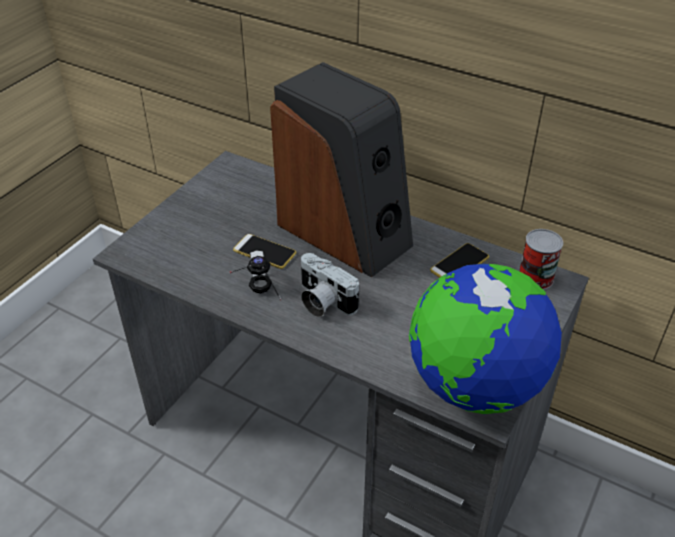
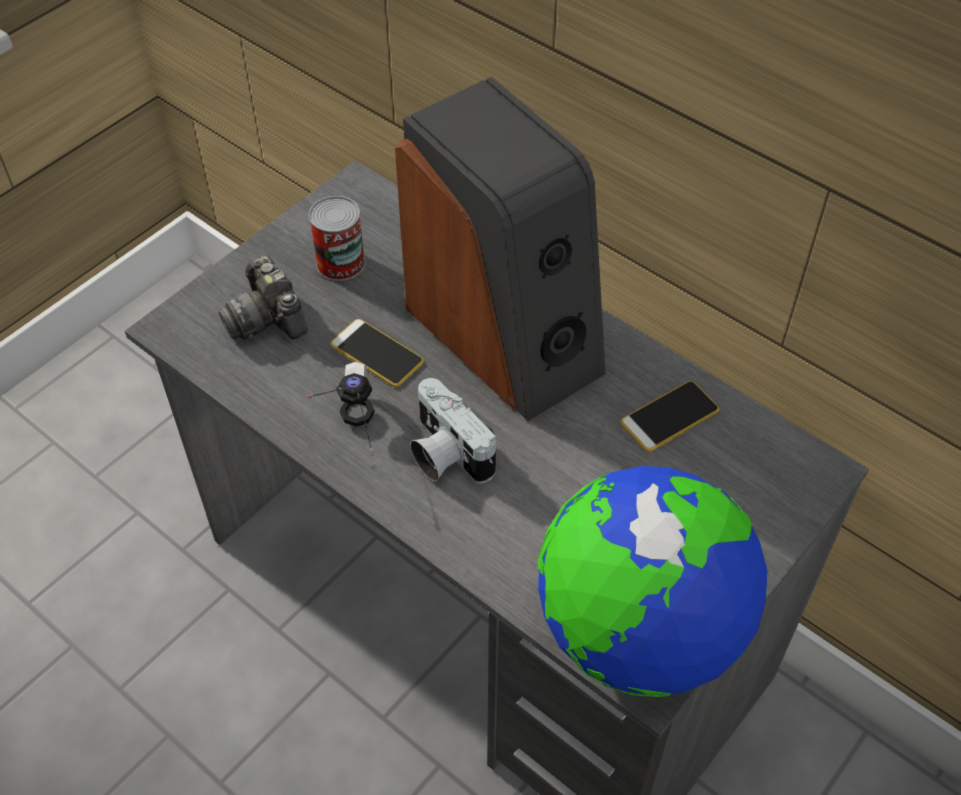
camera: 10 degrees right, 10 degrees up
(187, 240) = (267, 318): none -> camera
(535, 278) = (783, 458): can -> can (340, 263)

